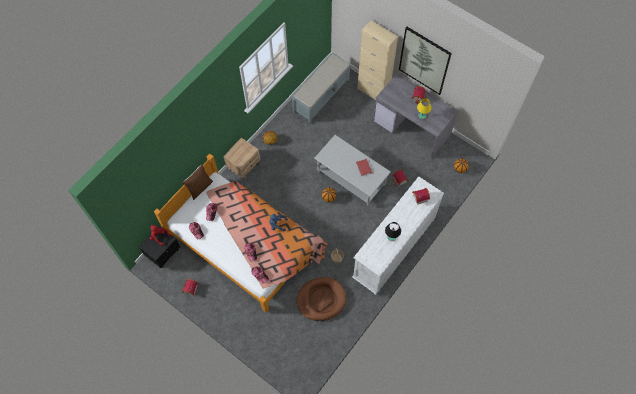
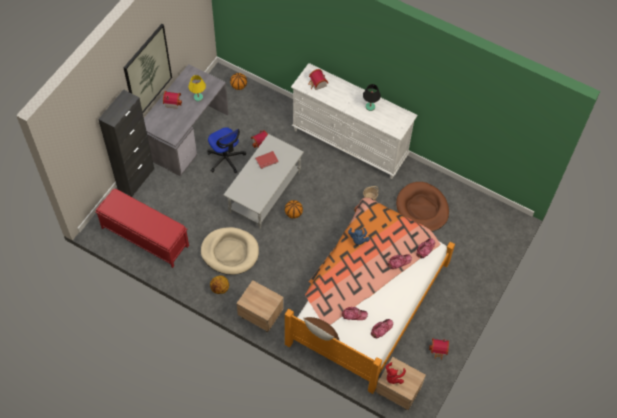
camera: 100 degrees left, 5 degrees down
(163, 253) = (397, 391): black nightstand -> beige nightstand
(300, 150) = (230, 252): none -> beige dog bed
(321, 95) = (144, 236): grey bench -> red bench
(373, 91) = (136, 179): beige cabinet -> black cabinet
(386, 153) = (226, 159): none -> office chair

